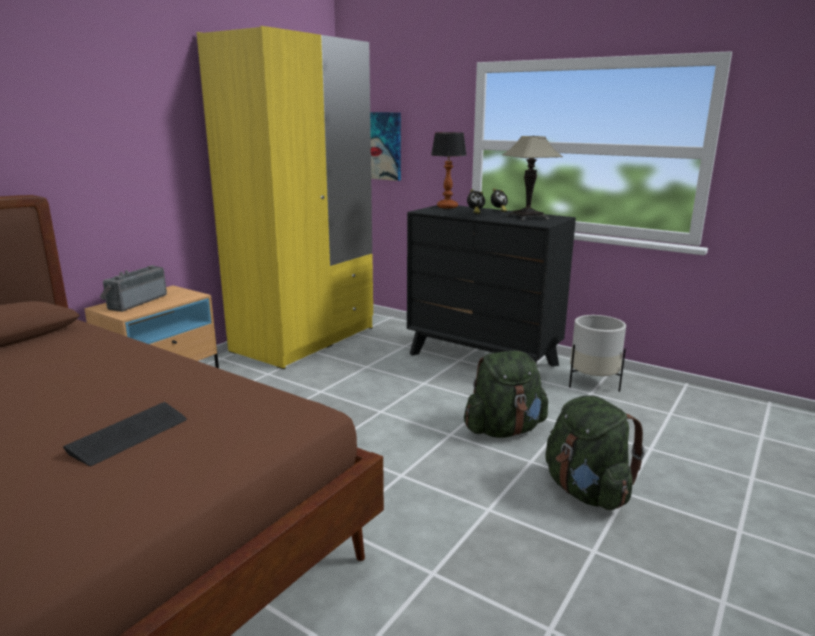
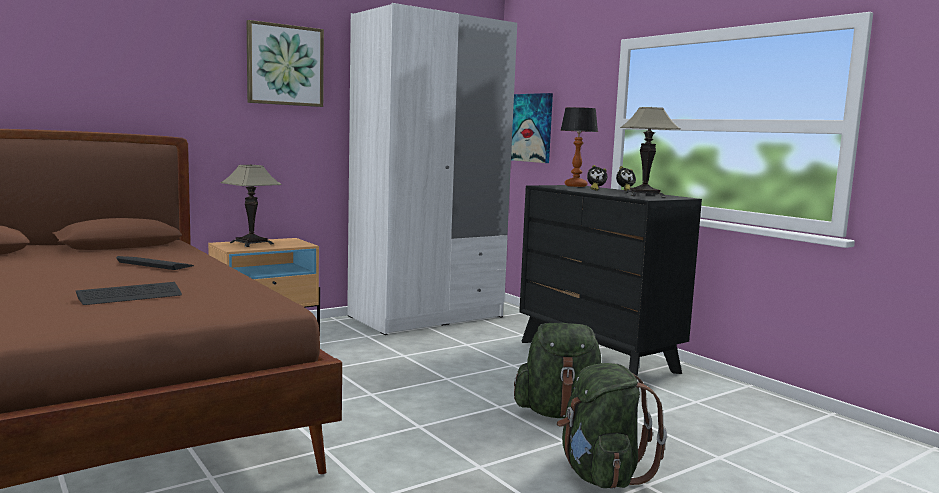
camera: 20 degrees right, 10 degrees down
(91, 368) = (155, 264): none -> keyboard
(135, 97) = (285, 65): none -> picture
(135, 302) = (251, 243): radio -> table lamp
(304, 339) = (426, 316): yellow wardrobe -> white wardrobe
(593, 383) = (708, 394): white planter -> none

